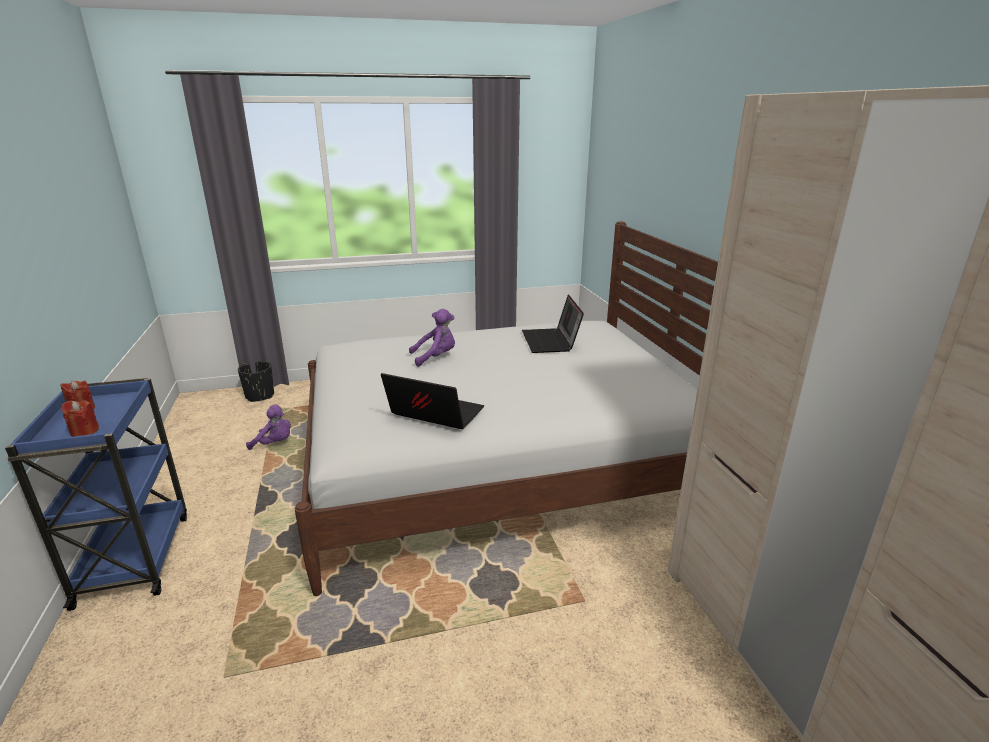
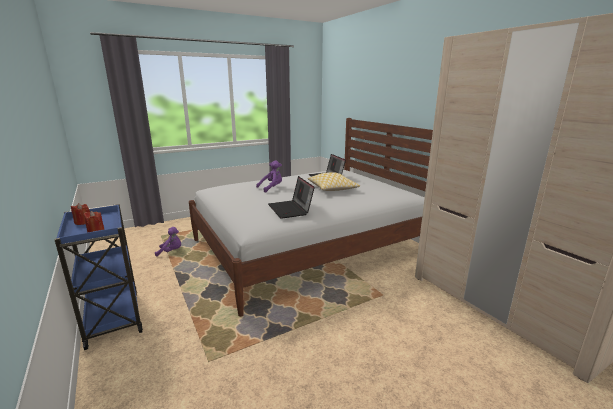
camera: 15 degrees left, 5 degrees down
(260, 396) = (147, 230): black planter -> none
(433, 415) = (291, 209): laptop -> laptop turned 120 degrees counterclockwise
(544, 370) = (332, 188): none -> pillow

